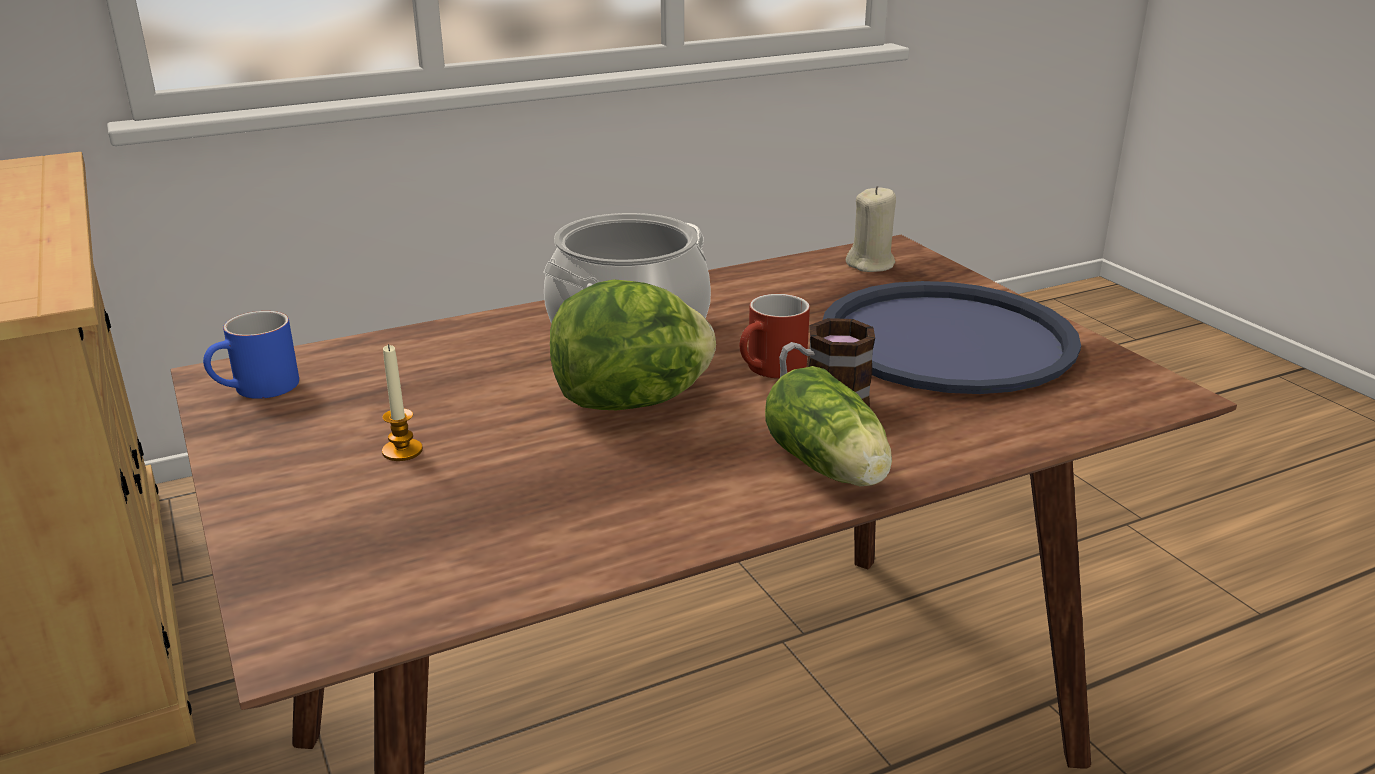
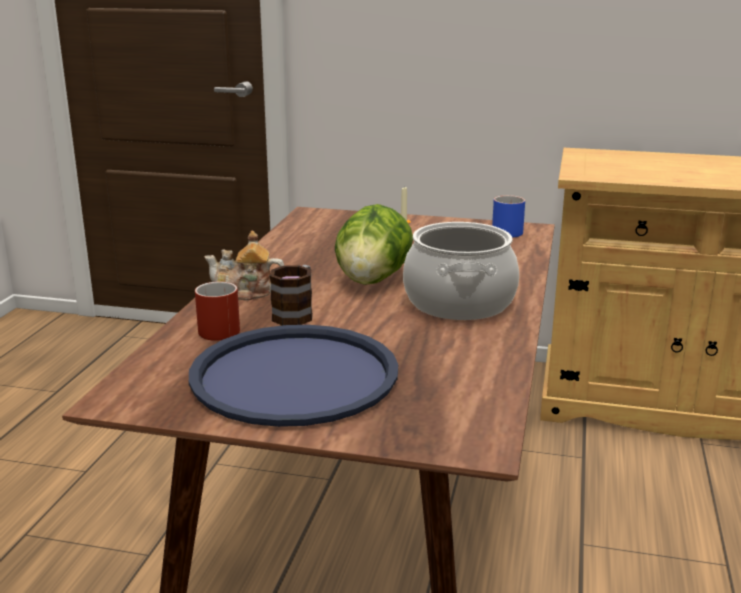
camera: 130 degrees right, 5 degrees down
(770, 370) = (350, 316): red mug -> red mug (218, 328)
(829, 469) = (245, 292): lettuce -> teapot
(871, 264) = (458, 417): beige candle -> none

